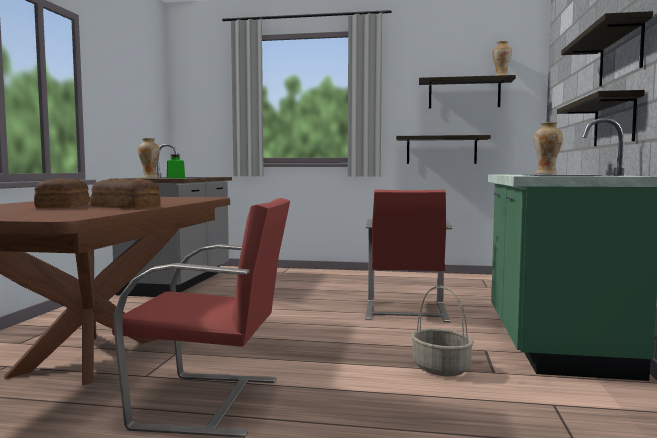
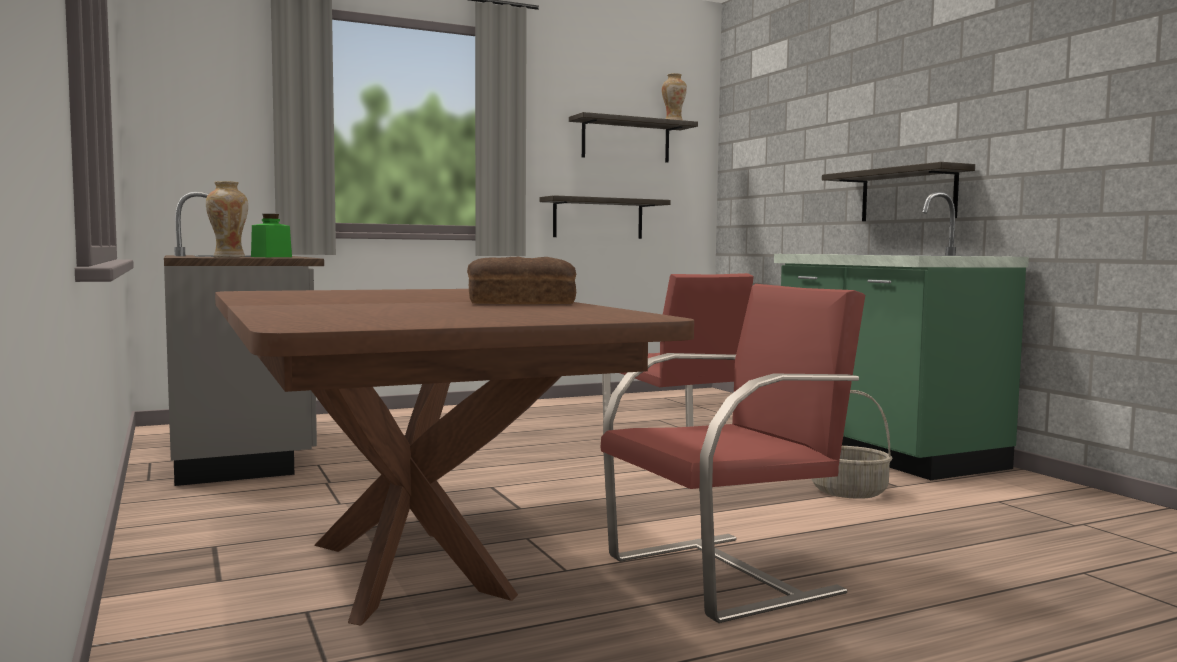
camera: 35 degrees left, 0 degrees up
(62, 206) = (411, 305): bread -> none
(546, 174) = (843, 254): vase -> none
(620, 55) = (918, 121): shelf -> none

